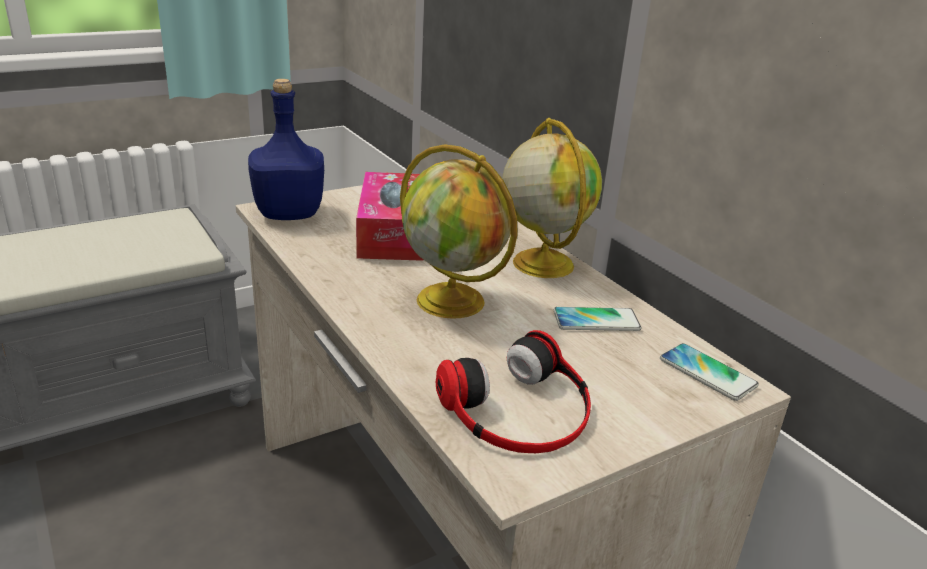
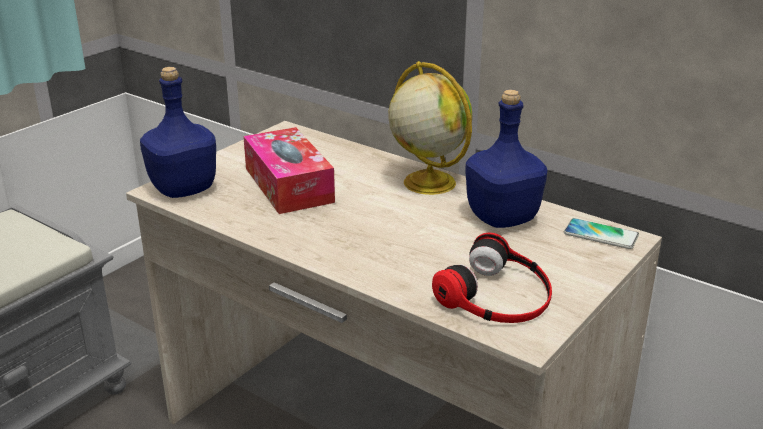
camera: 20 degrees left, 0 degrees up
(453, 301) = (386, 230): globe -> none
(596, 320) = (501, 217): phone -> blue bottle

